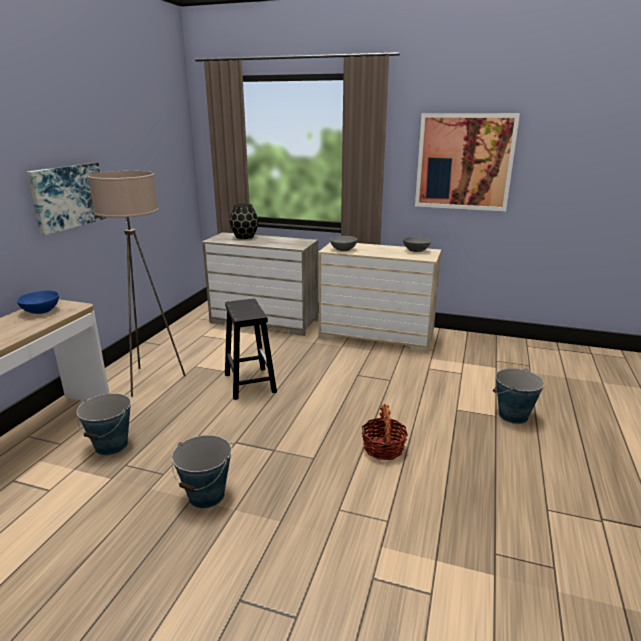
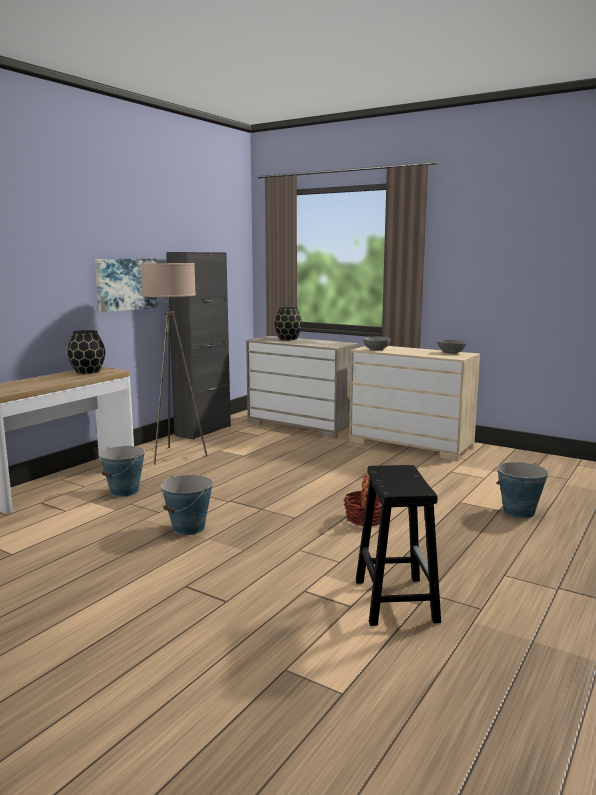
camera: 15 degrees right, 10 degrees down
(41, 311) = (87, 372): blue bowl -> black vase
(167, 339) = (203, 430): none -> black cabinet
(249, 382) = (263, 465): black stool -> black stool (394, 599)
(464, 162) = (505, 264): picture -> none

